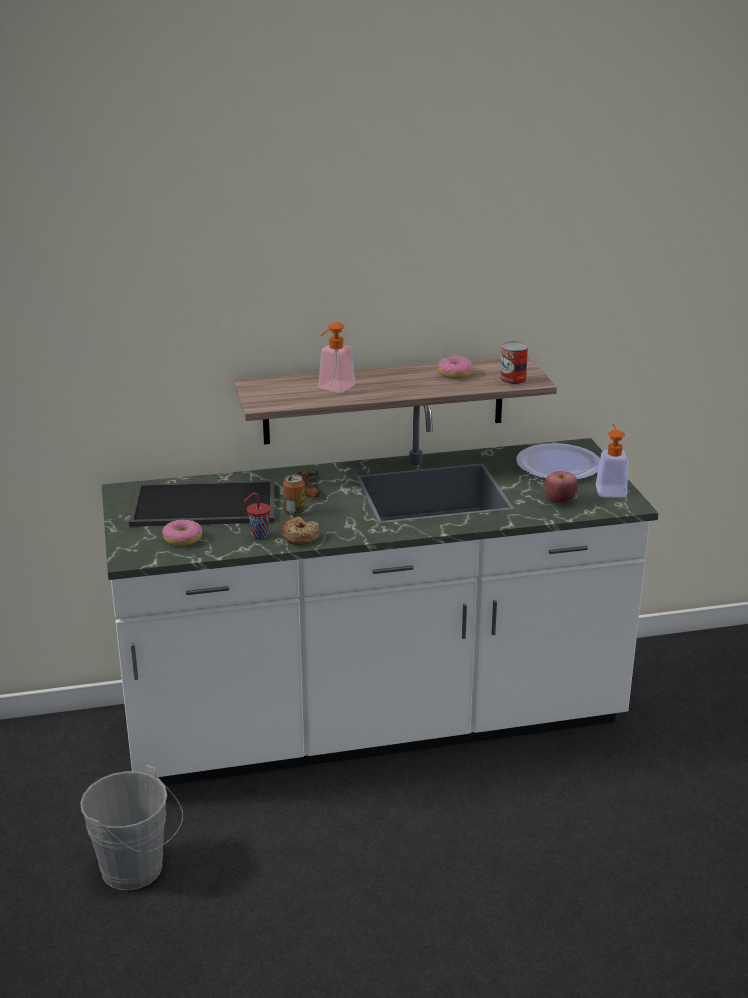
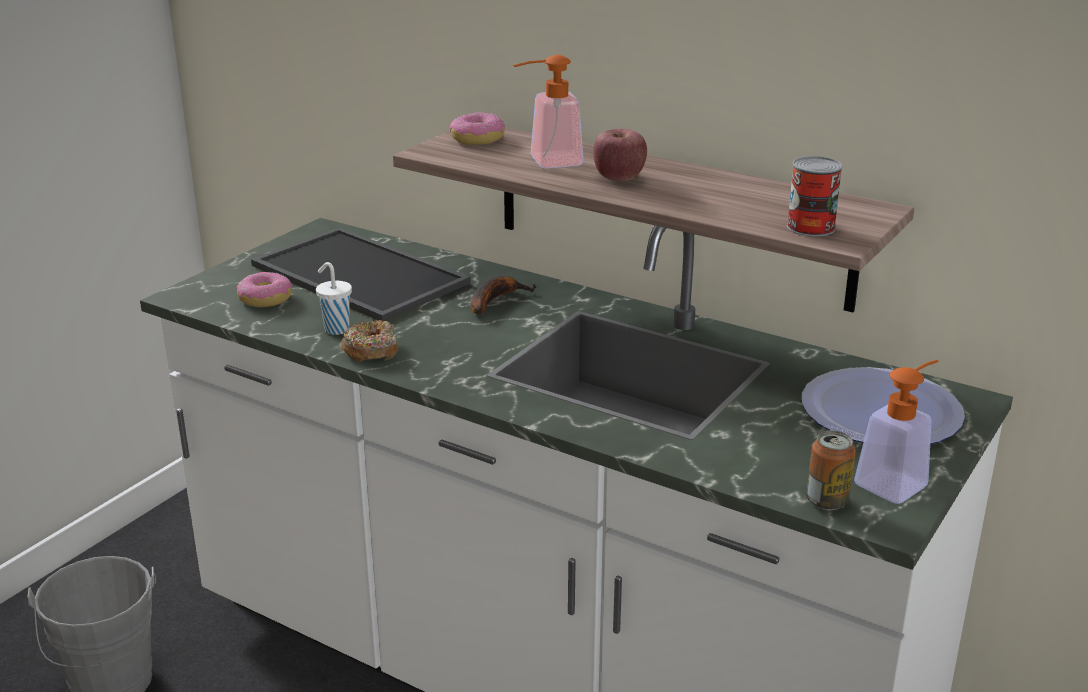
camera: 45 degrees right, 0 degrees up
(258, 536) = (336, 329): red cup -> white cup
(294, 511) = (427, 320): can -> can (827, 501)
(455, 374) = (744, 194): donut -> donut (477, 139)
(559, 501) = (780, 460): apple -> apple (619, 178)

